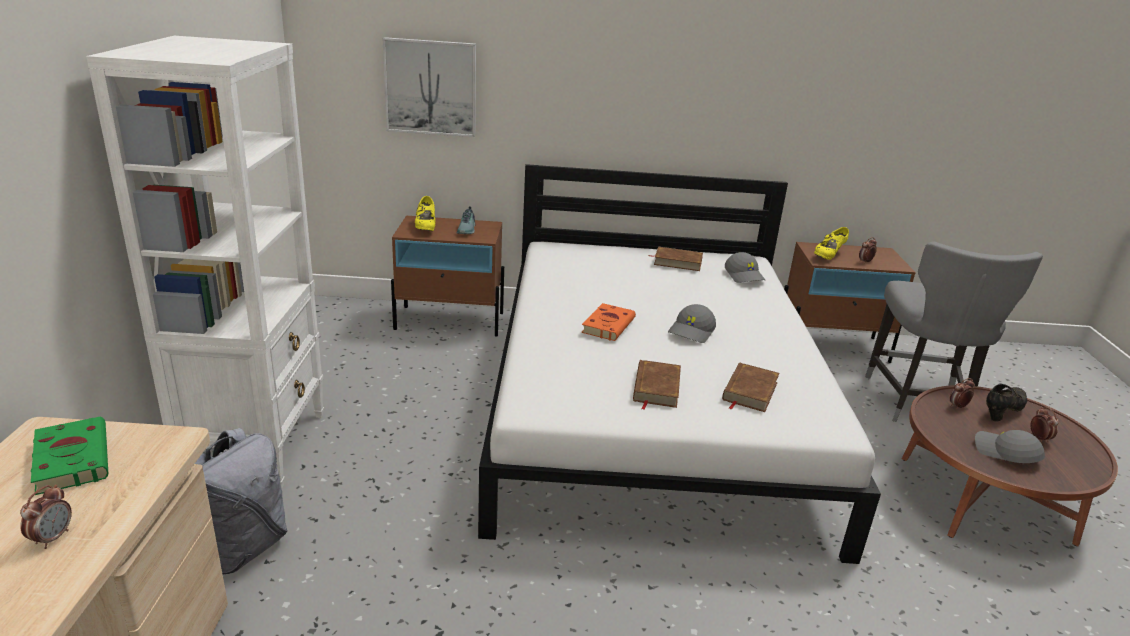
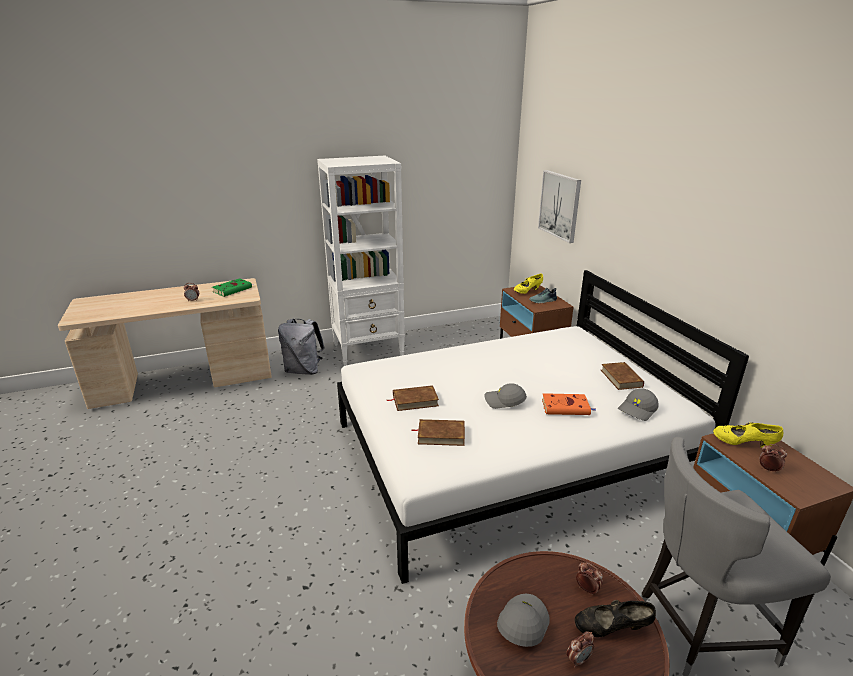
camera: 70 degrees right, 0 degrees up
(608, 325) = (479, 371): orange book -> orange book (566, 407)
(1002, 411) = (611, 629): black shoe -> black shoe turned 150 degrees clockwise

